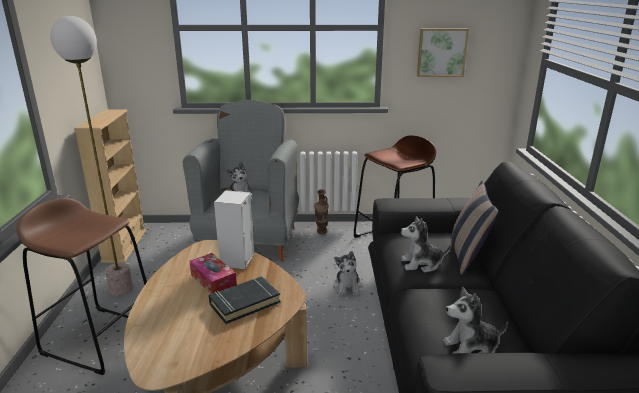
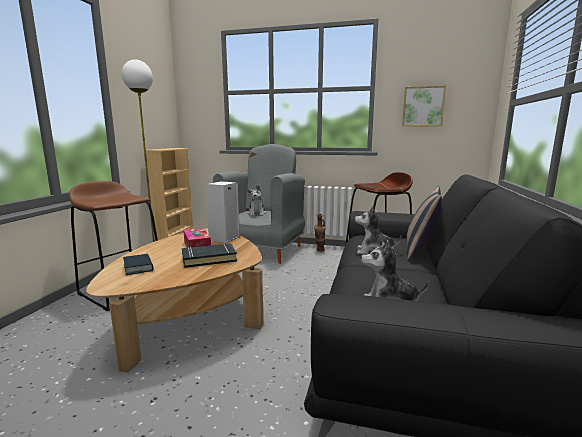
camera: 15 degrees right, 10 degrees down
(169, 333) = (138, 267): none -> book
(347, 287) = (323, 283): plush toy -> none

